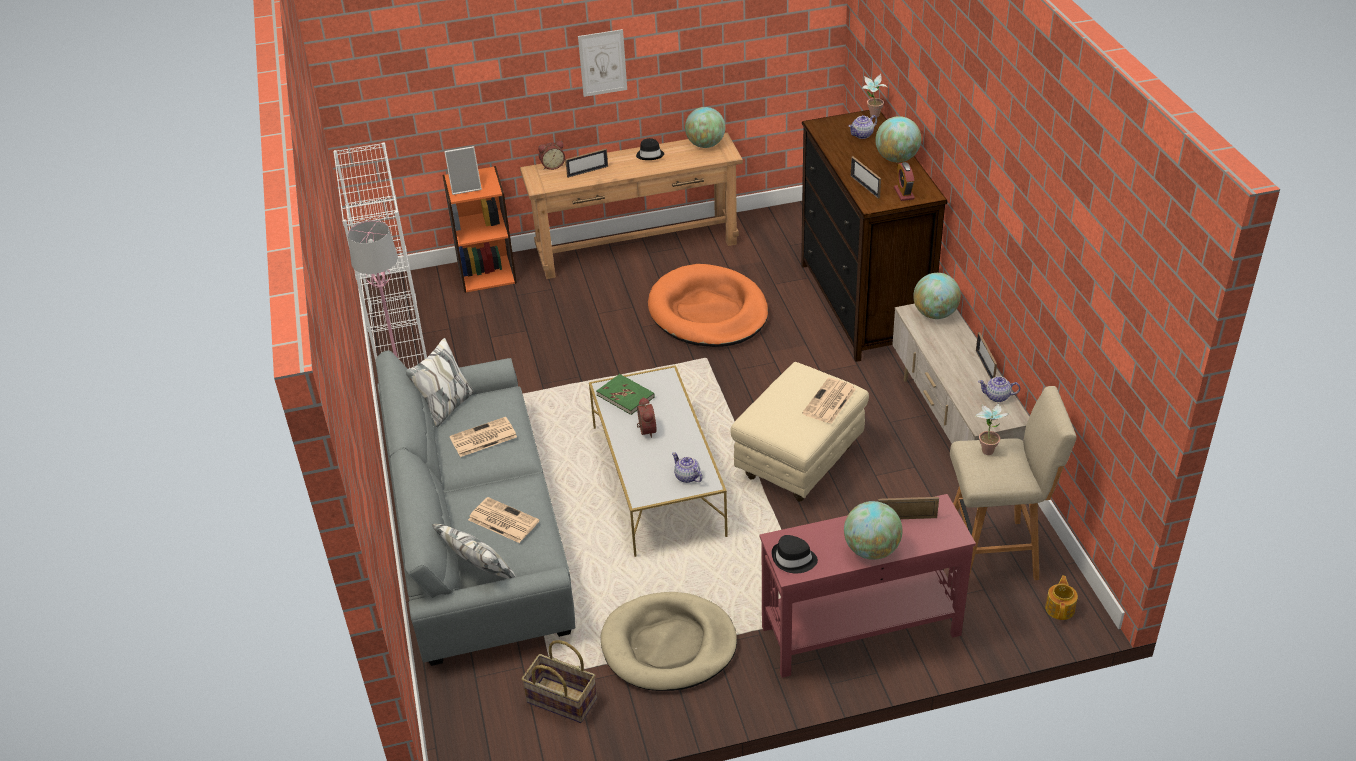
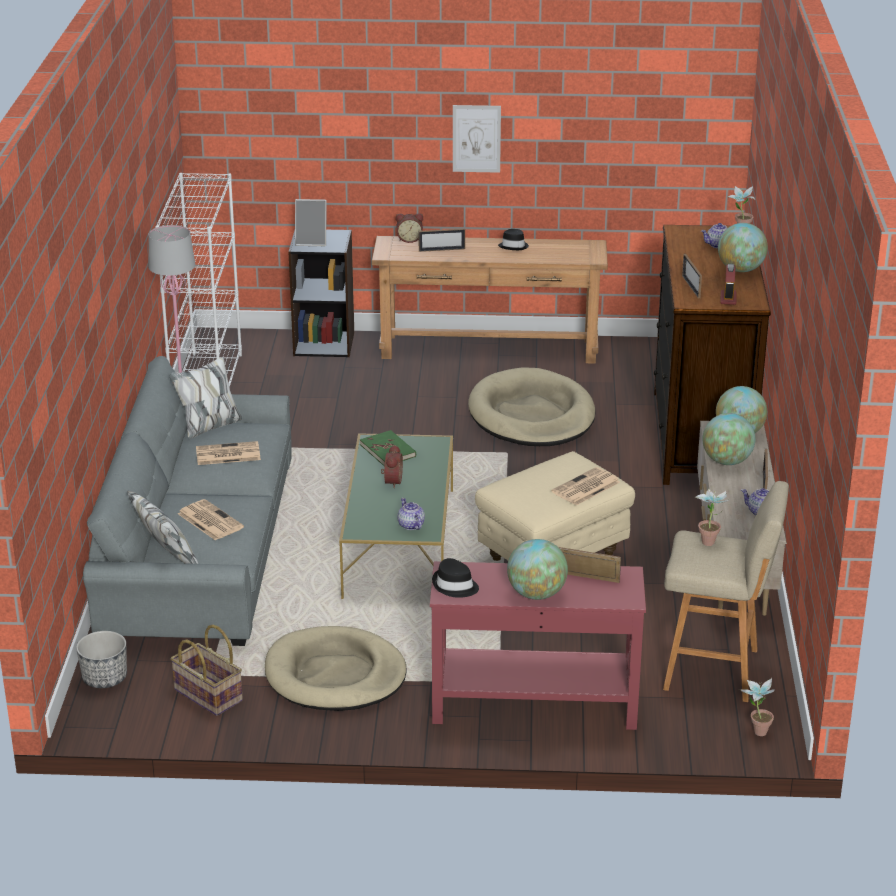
camera: 15 degrees right, 10 degrees down
(454, 707) = (104, 678): none -> planter
(487, 273) = (324, 343): orange bookcase -> black bookcase
(657, 479) = (399, 542): white coffee table -> green coffee table
(705, 145) = (576, 247): globe -> globe (727, 461)
(708, 312) = (532, 415): orange dog bed -> beige dog bed
(1060, 608) = (756, 730): teapot -> potted plant

